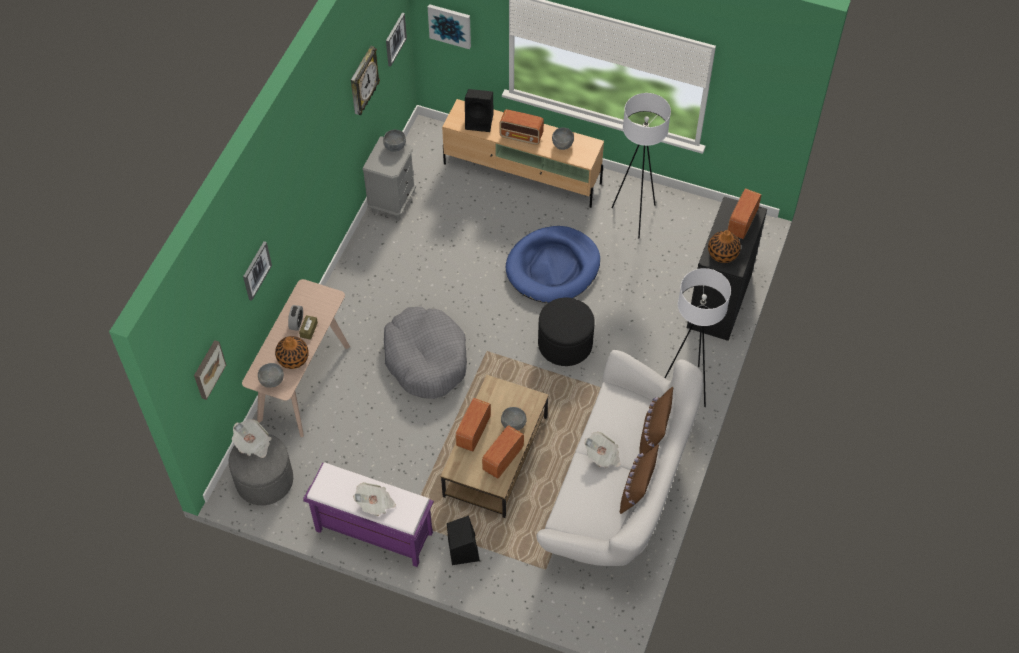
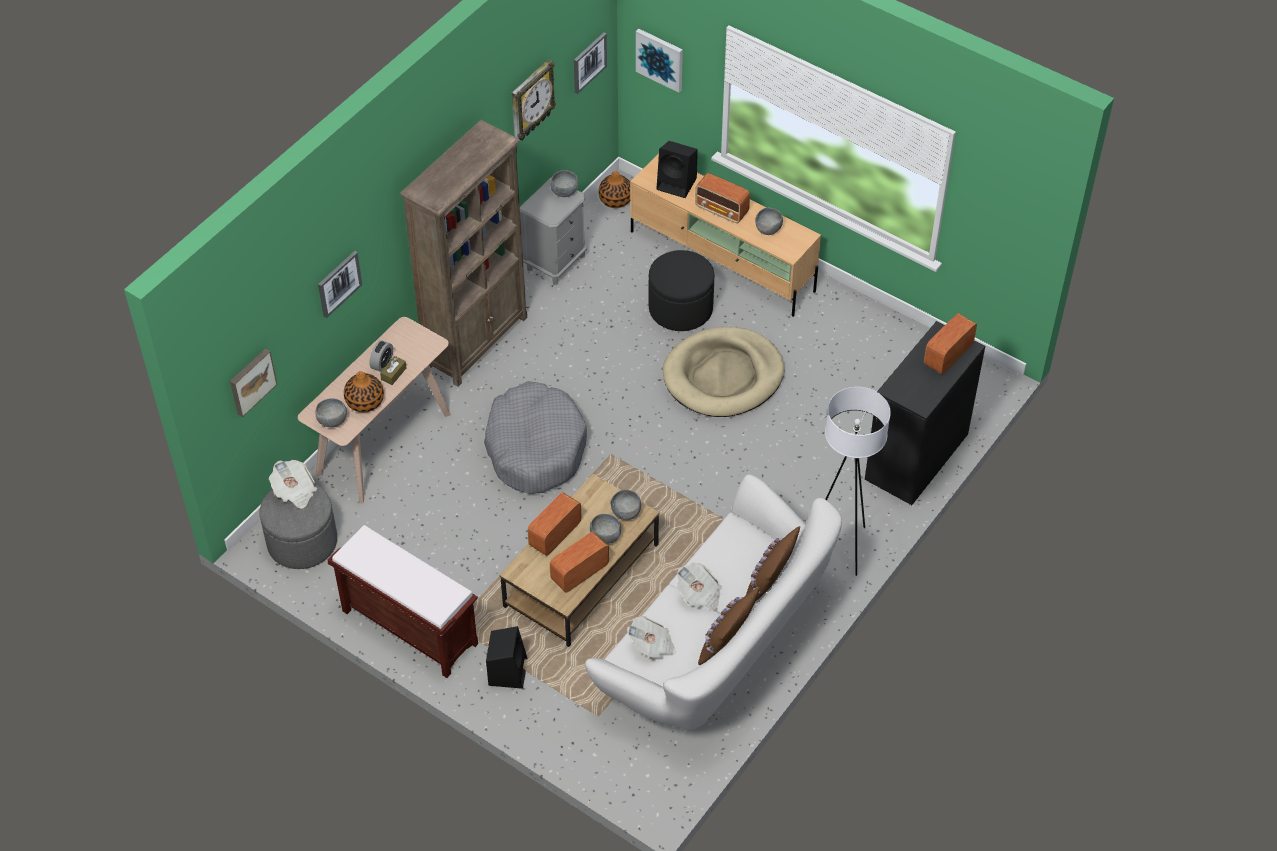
camera: 15 degrees right, 5 degrees down
(351, 281) = (476, 341): none -> brown bookcase
(373, 532) = (408, 627): purple bench -> brown bench
(375, 504) = (407, 583): newspaper -> newspaper (652, 645)
(523, 401) = (626, 513): none -> grey bowl
(553, 267) = (723, 376): blue dog bed -> beige dog bed
(565, 344) = (708, 466): black ottoman -> black ottoman (680, 308)
(635, 217) = (844, 339): white floor lamp -> none
(722, 253) = (911, 385): vase -> vase (615, 199)

